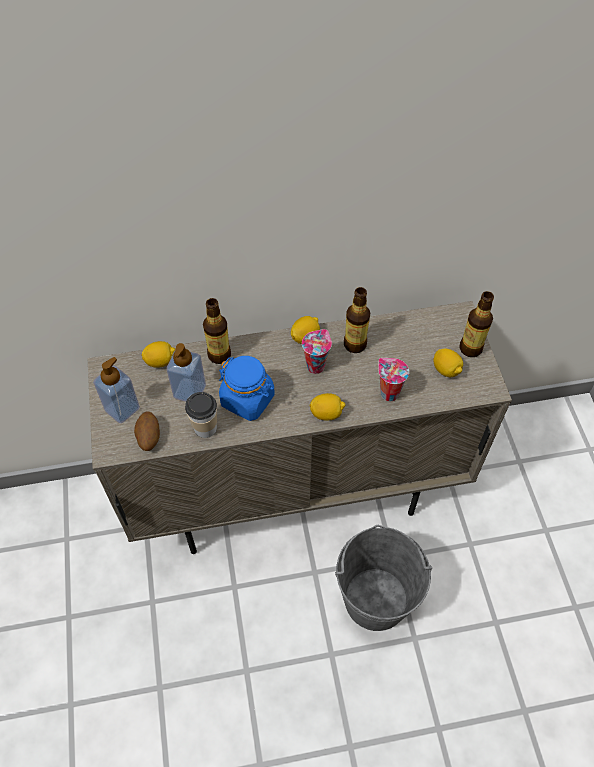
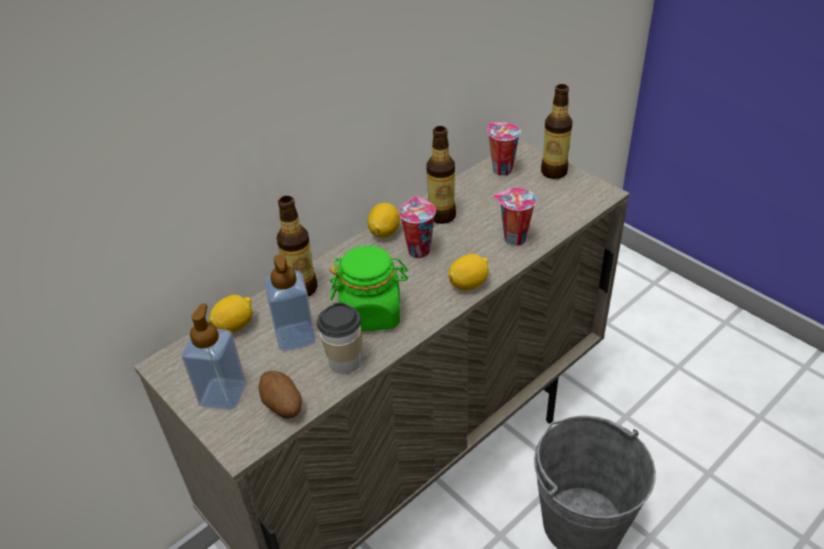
camera: 30 degrees left, 15 degrees down
(248, 400) = (371, 312): blue jar -> green jar
(432, 324) = (500, 169): none -> cup
(446, 370) = (549, 197): lemon -> none

